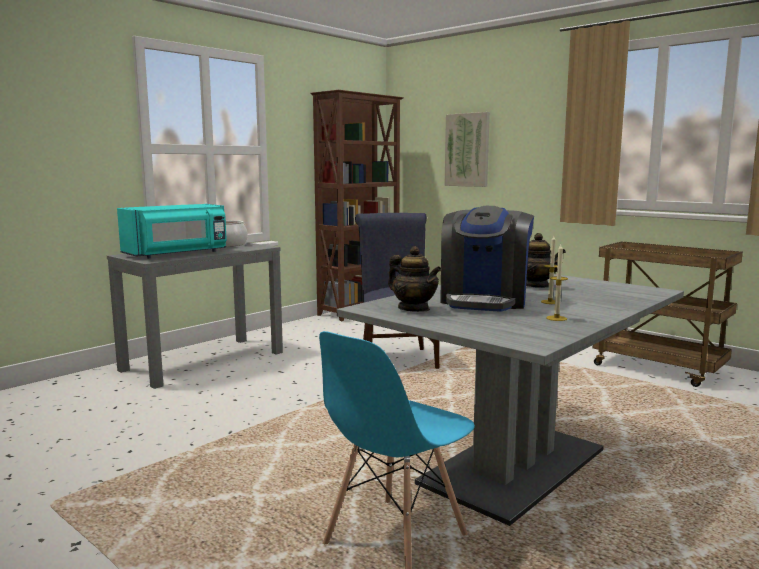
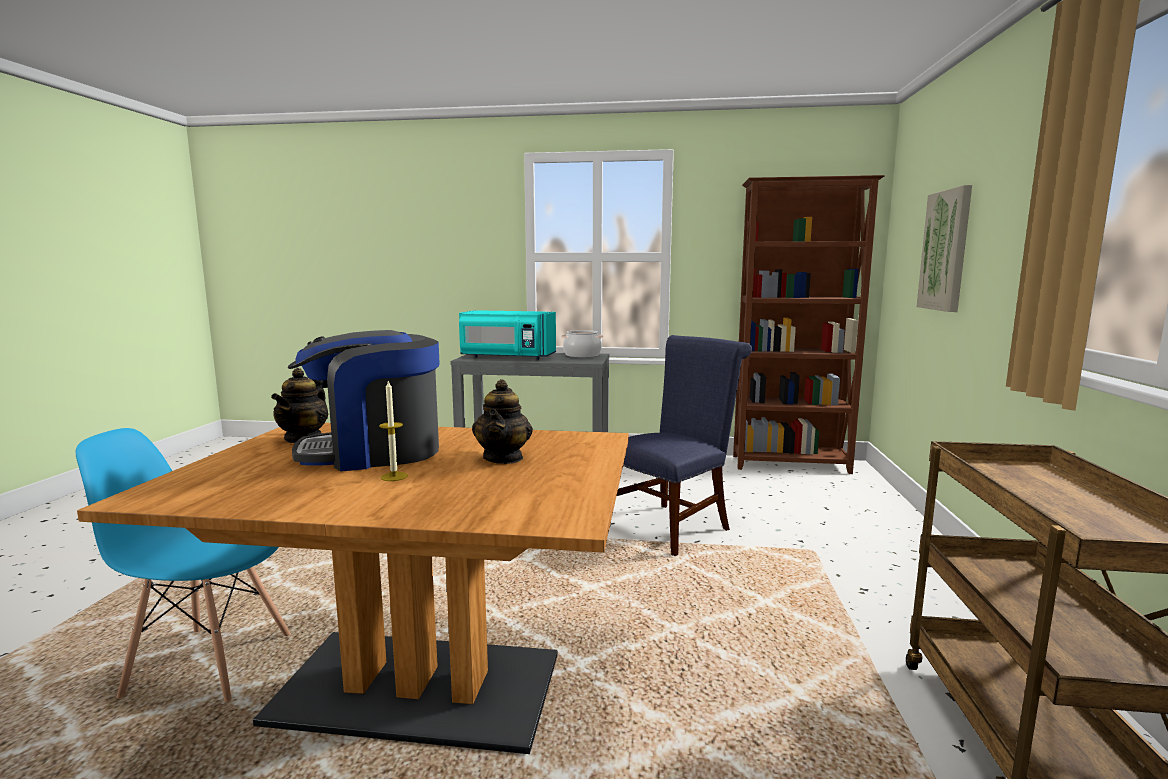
camera: 55 degrees right, 0 degrees up
(514, 467) = (418, 689): grey dining table -> brown dining table
(556, 318) = (286, 491): candle -> none

